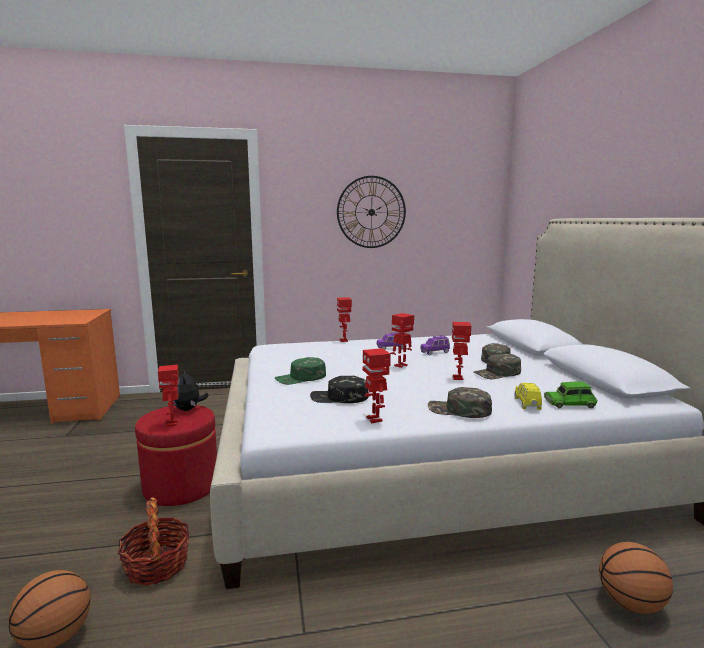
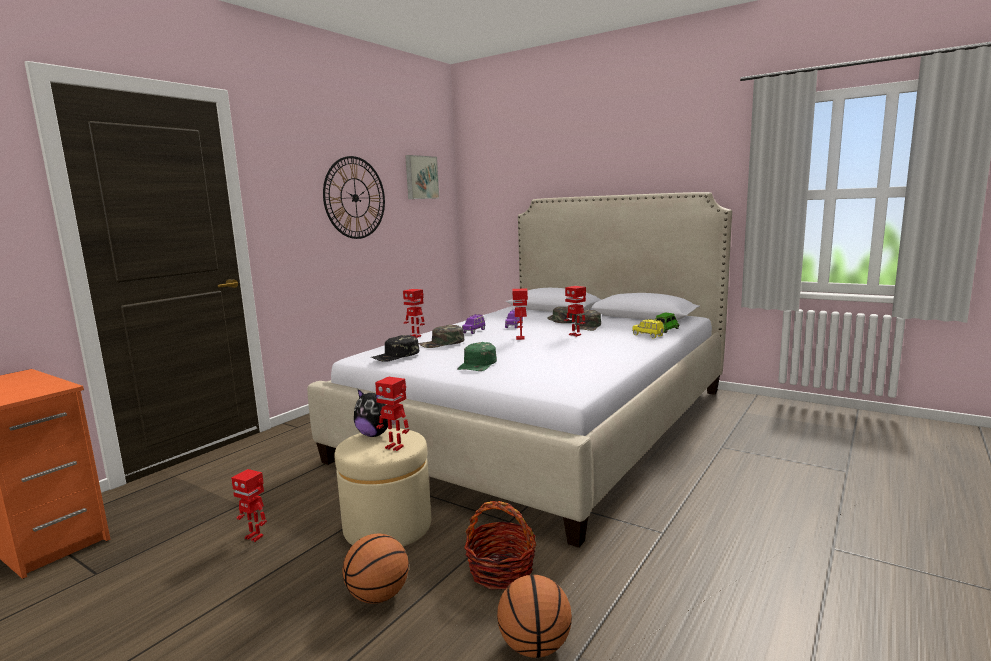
camera: 45 degrees left, 0 degrees up
(181, 486) = (387, 527): red ottoman -> beige ottoman
(339, 397) = (546, 365): black cap -> black cap (396, 355)
(375, 419) = (605, 366): toy robot -> toy robot (255, 536)
(455, 194) = (421, 177): none -> picture
(459, 410) = (629, 348): green cap -> green cap (441, 343)
(630, 603) = (746, 437): basketball -> basketball (378, 596)

